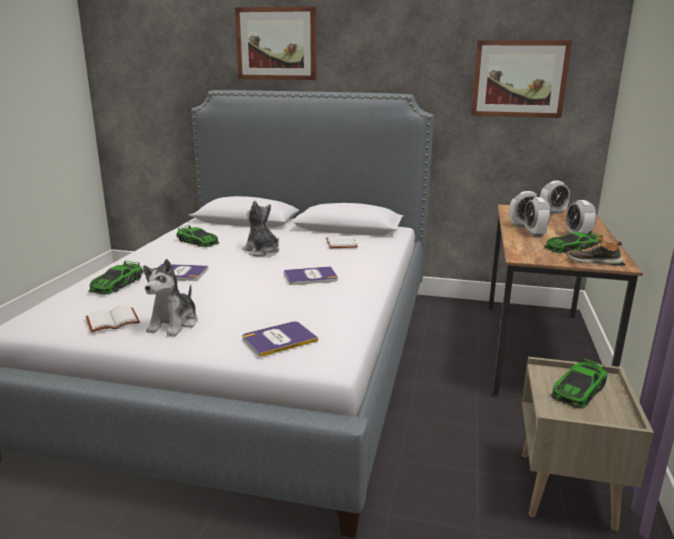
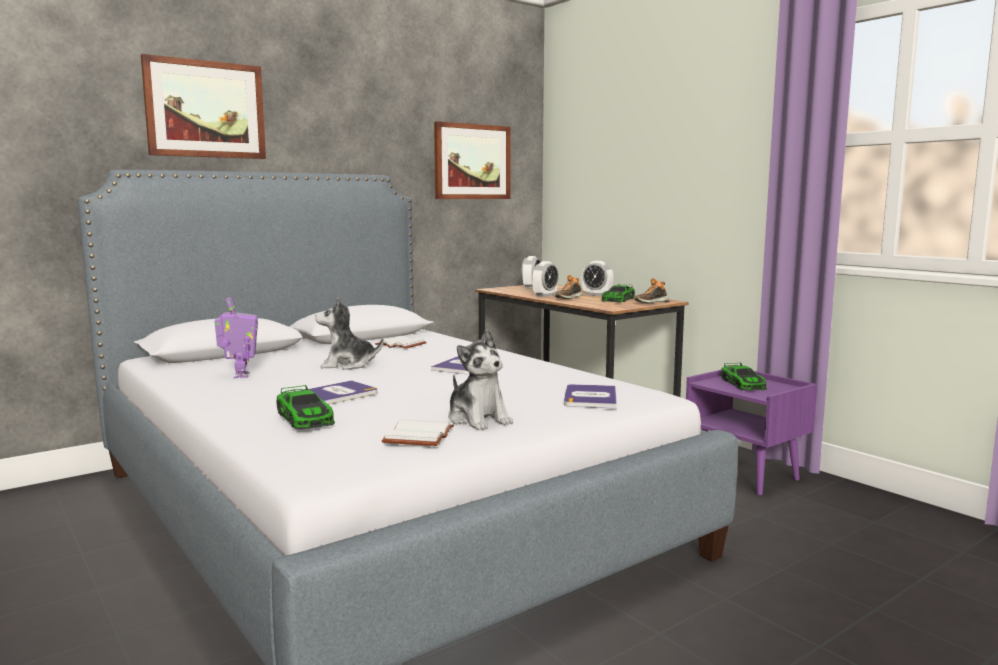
camera: 50 degrees left, 10 degrees down
(198, 242) = (239, 375): toy car -> toy robot
(534, 233) = (568, 297): alarm clock -> shoe
(567, 491) = (746, 475): beige nightstand -> purple nightstand

